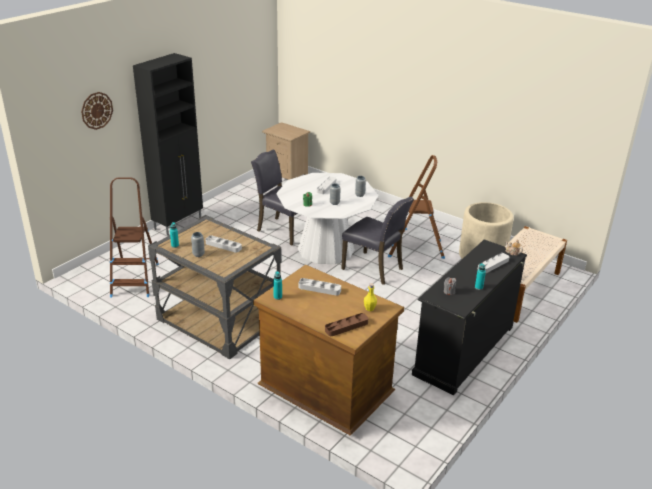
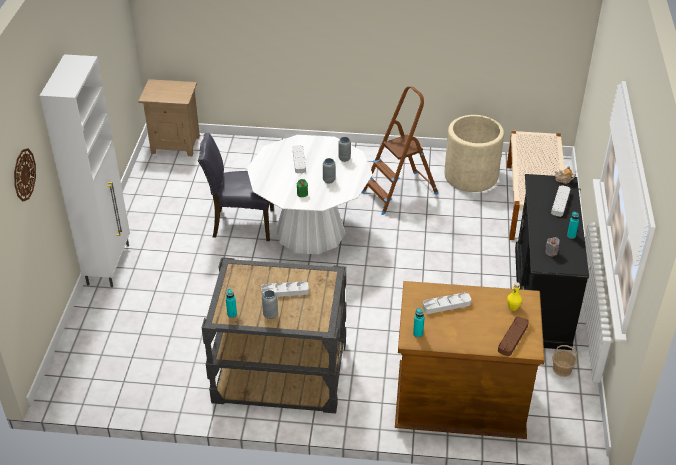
camera: 30 degrees left, 10 degrees up
(135, 280) = (134, 364): brown step ladder -> none
(179, 223) = (109, 264): black cabinet -> white cabinet
(374, 269) = (382, 236): grey chair -> none
(432, 404) = (562, 369): none -> basket

